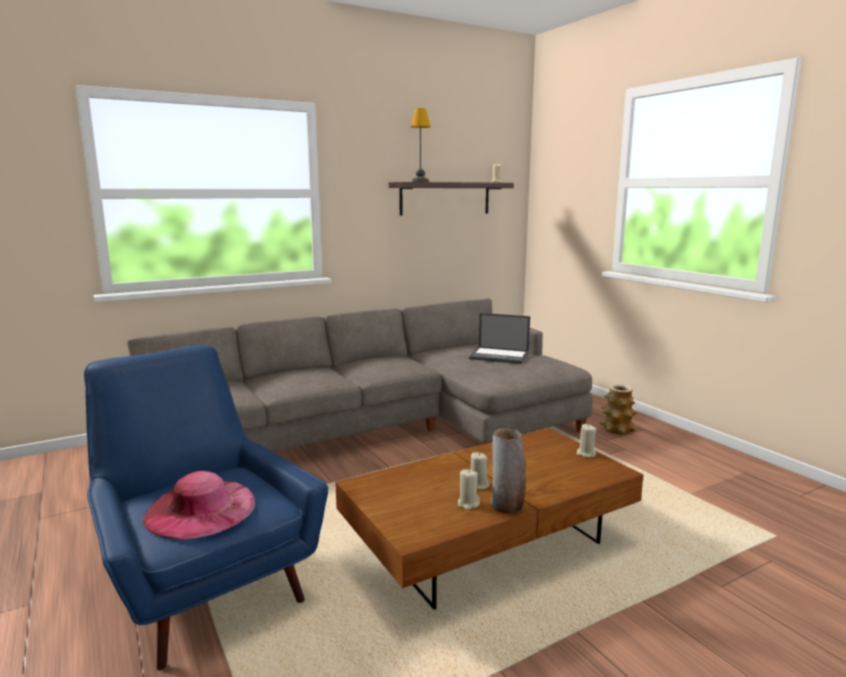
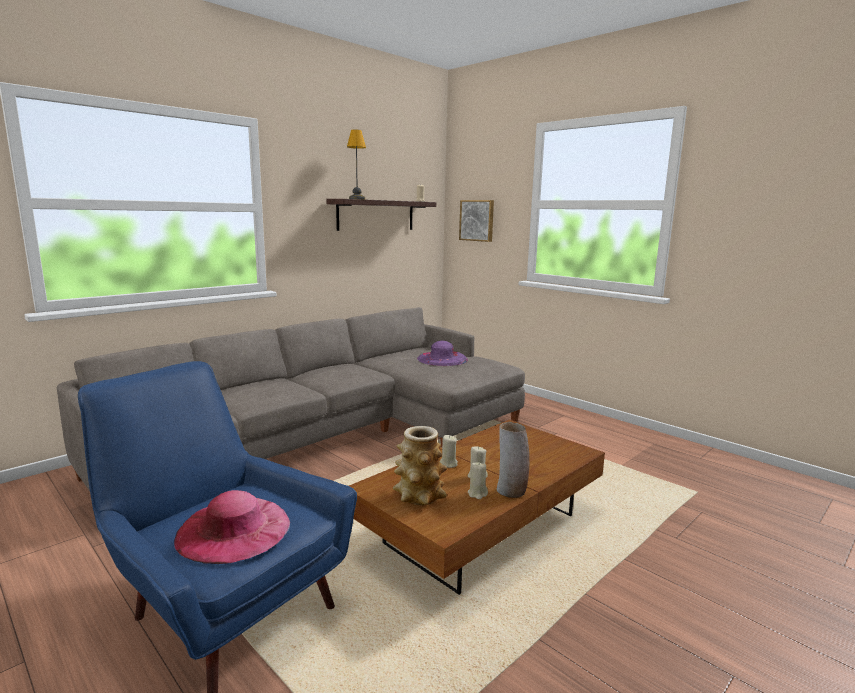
camera: 15 degrees left, 0 degrees up
(500, 356) = (442, 359): laptop -> purple hat
(561, 202) = (477, 220): none -> picture
(586, 454) = (551, 439): beige candle -> beige candle (448, 464)
(617, 429) = (543, 417): vase -> vase (419, 496)

